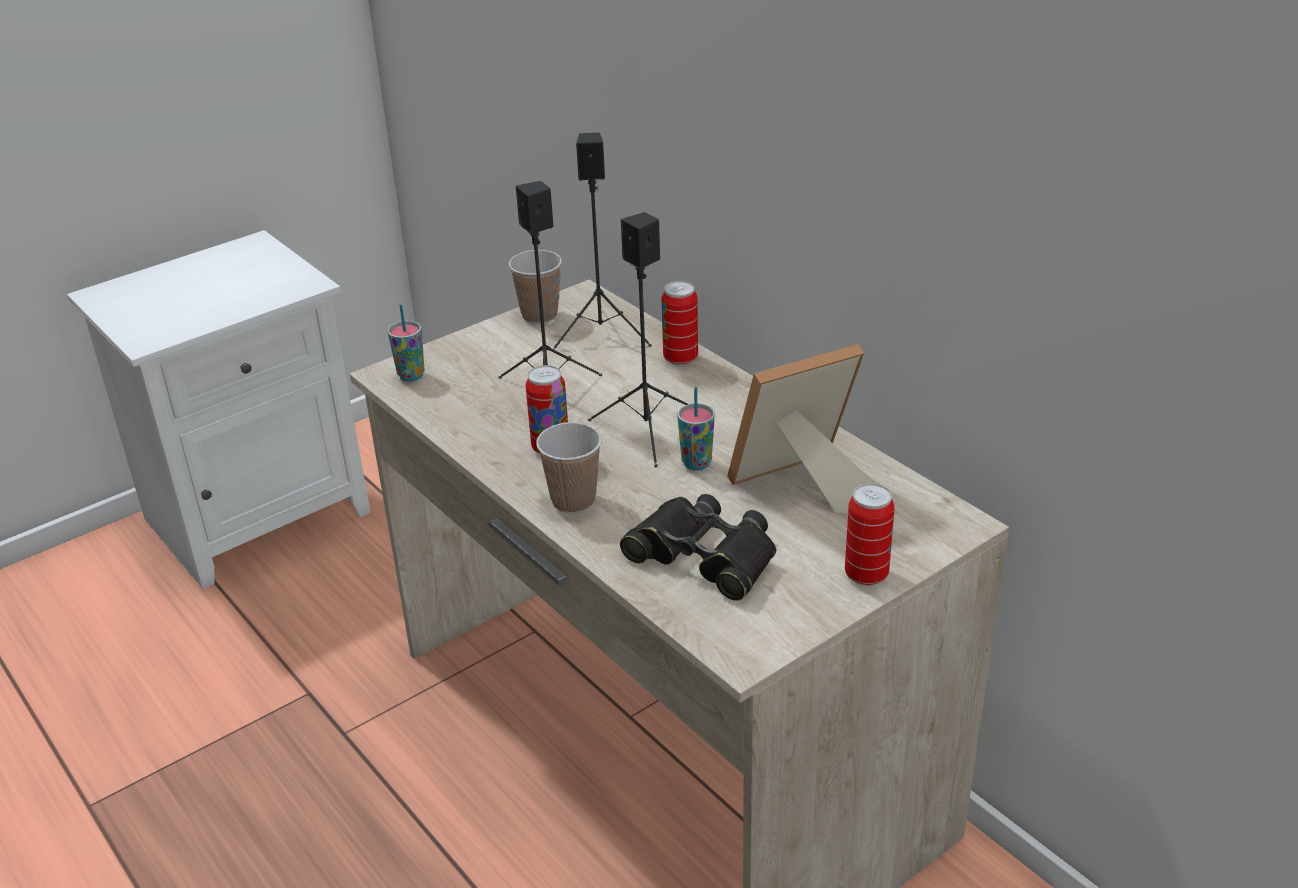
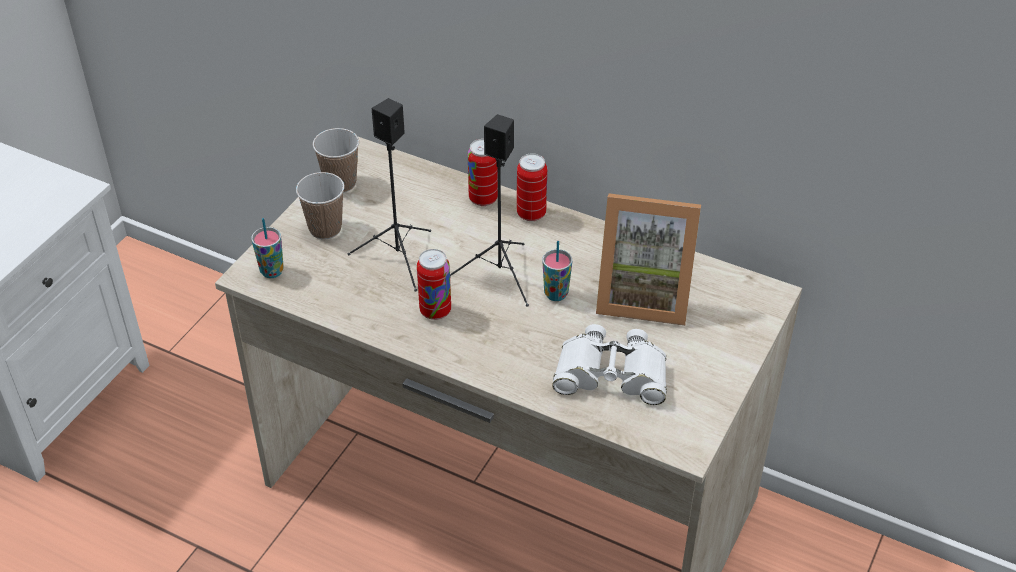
camera: 25 degrees left, 10 degrees up
(573, 501) = (484, 354): cup -> cup (325, 229)
(602, 334) = (405, 190): black speaker -> none
(704, 556) = (611, 374): black binoculars -> white binoculars
(800, 488) = (643, 295): picture frame -> picture frame turned 120 degrees counterclockwise
(866, 575) = (731, 356): can -> can (531, 214)

